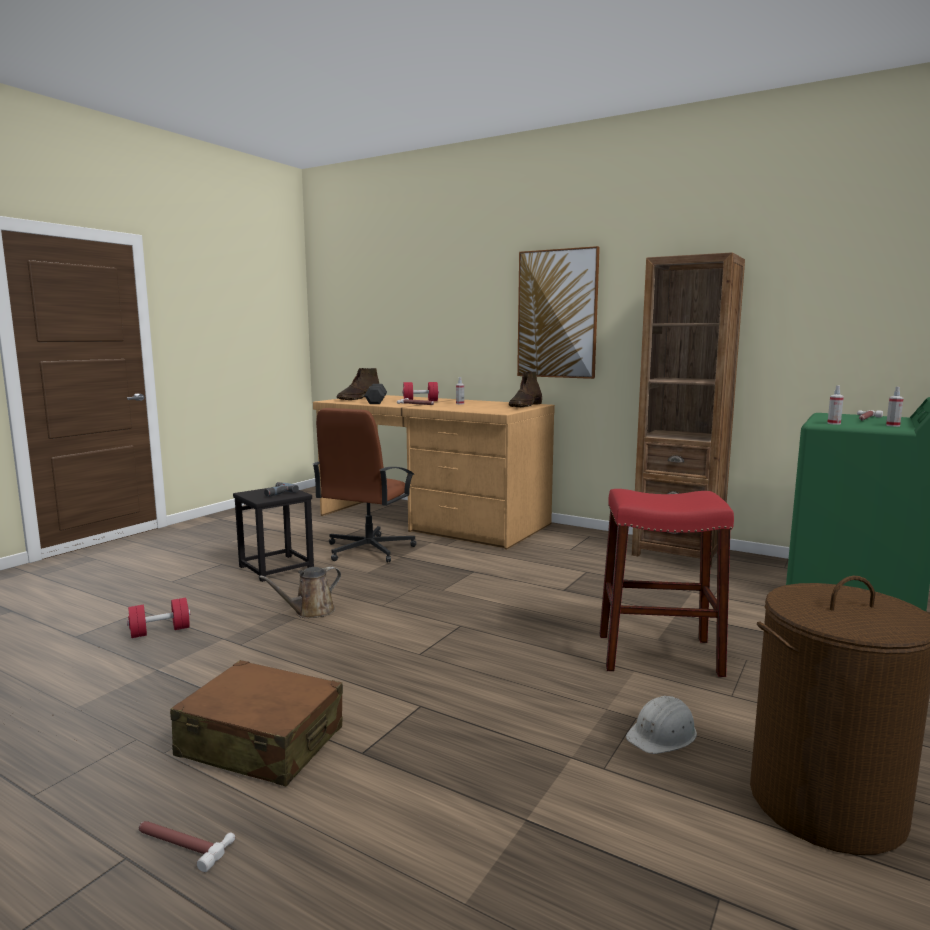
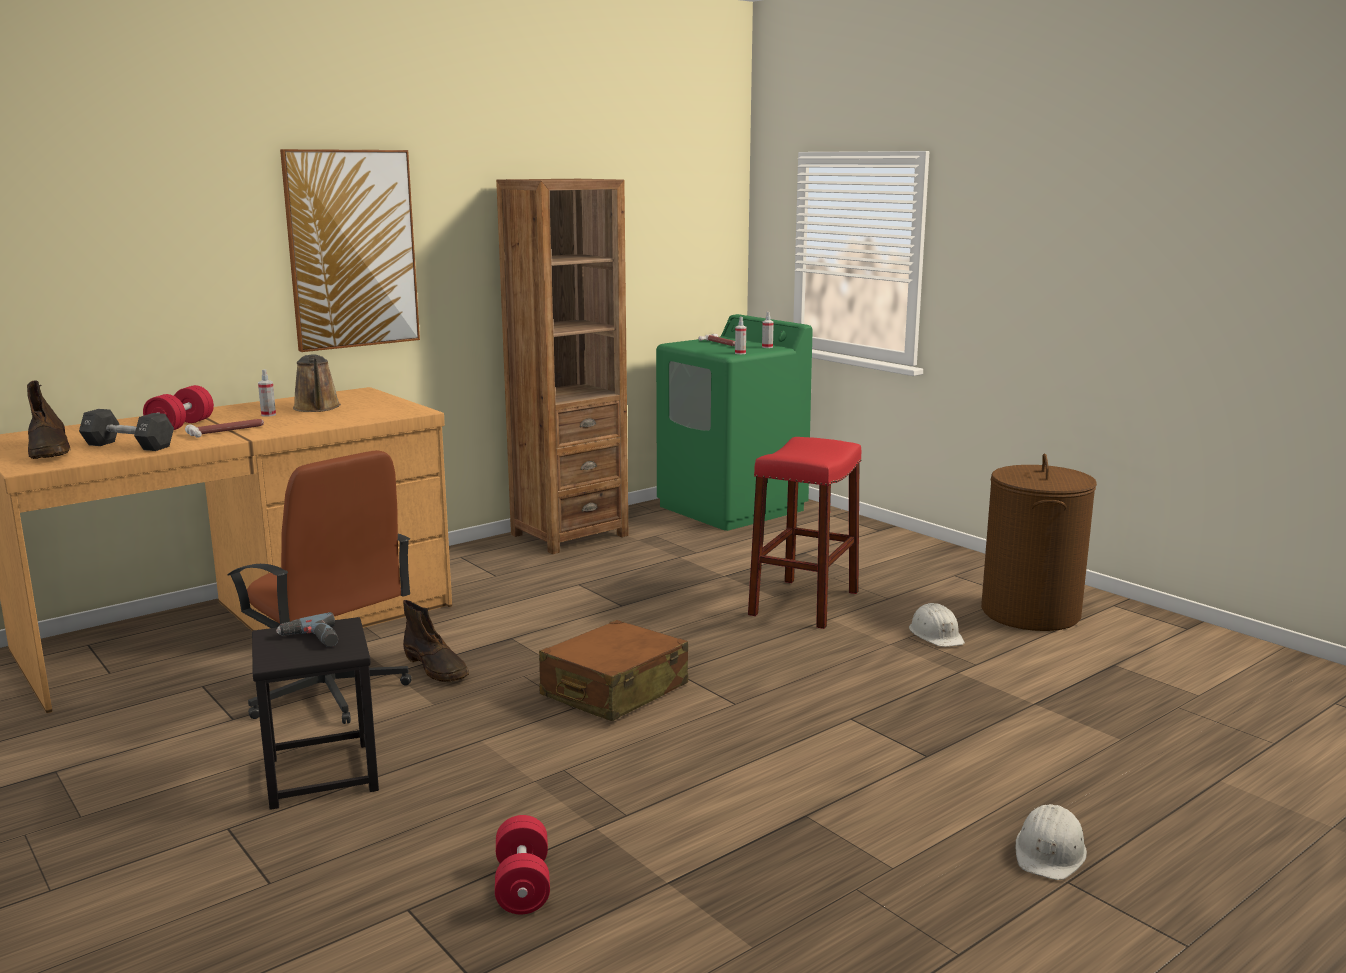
camera: 70 degrees left, 5 degrees up
(181, 843) = (1050, 852): hammer -> white hard hat
(261, 742) = (891, 807): brown suitcase -> brown suitcase (614, 691)
(310, 612) = (552, 757): brown watering can -> brown watering can (317, 408)
(525, 406) = (365, 397): brown boot -> brown boot (436, 668)

